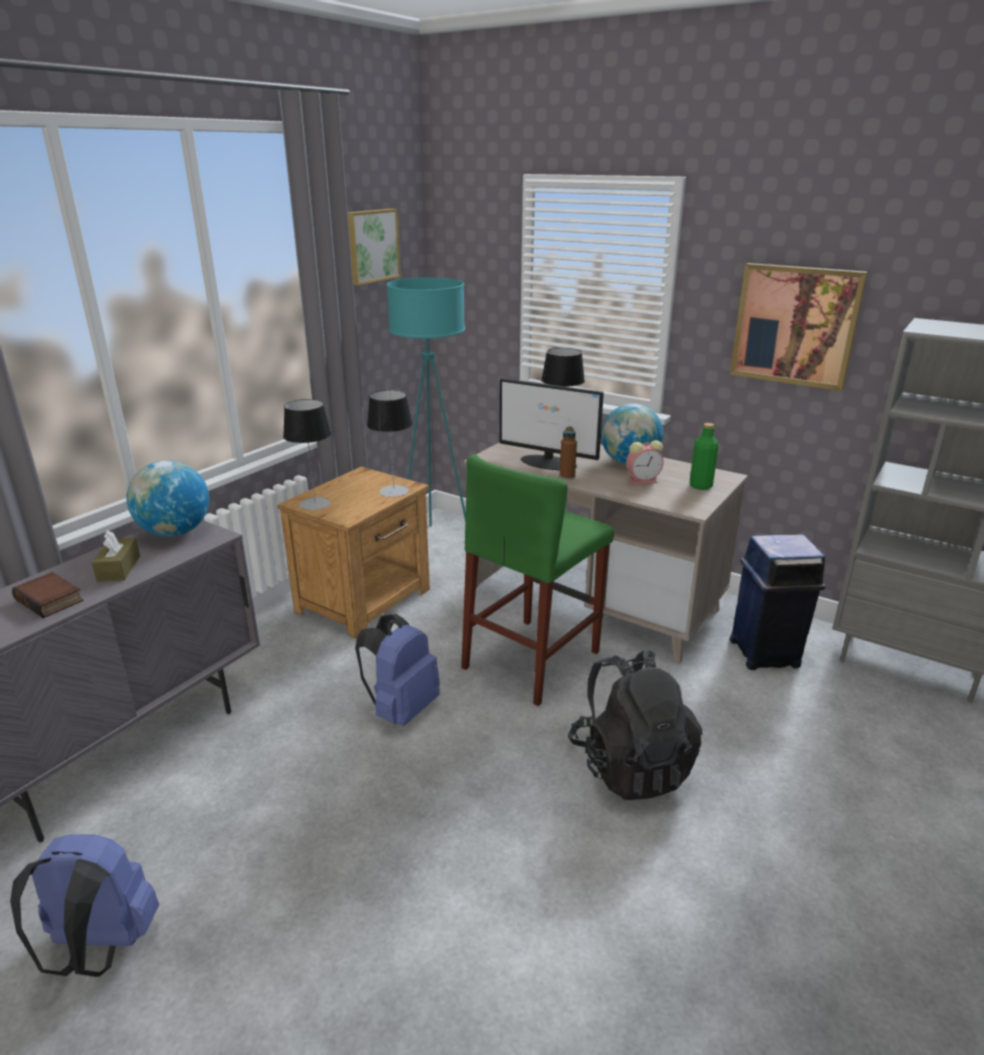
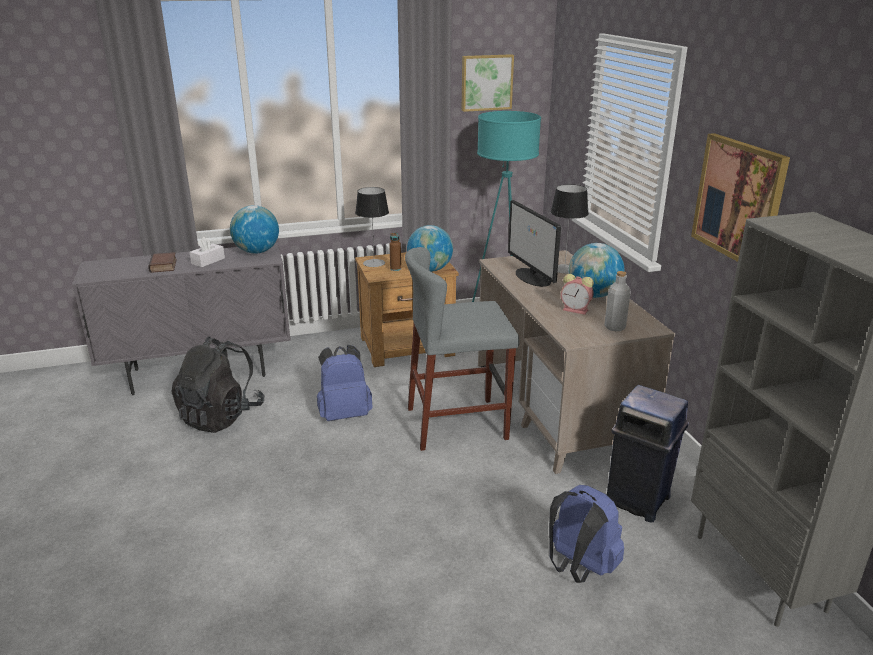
camera: 40 degrees right, 0 degrees up
(100, 948) = (103, 446): blue backpack -> blue backpack (579, 568)
(119, 568) = (208, 261): brown tissue box -> white tissue box
(394, 491) = (430, 269): table lamp -> globe
(531, 659) = (457, 423): green stool -> grey stool
(567, 477) = (526, 290): brown bottle -> brown bottle (395, 269)
(630, 765) = (426, 510): black backpack -> black backpack (221, 416)
(700, 486) = (615, 327): green bottle -> grey bottle

